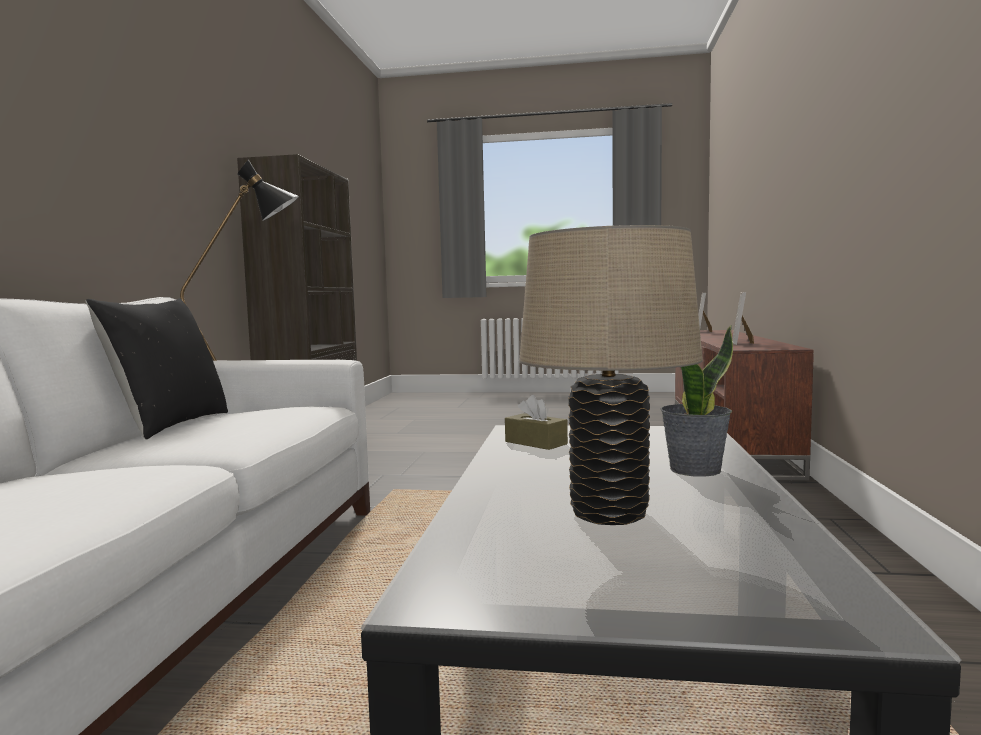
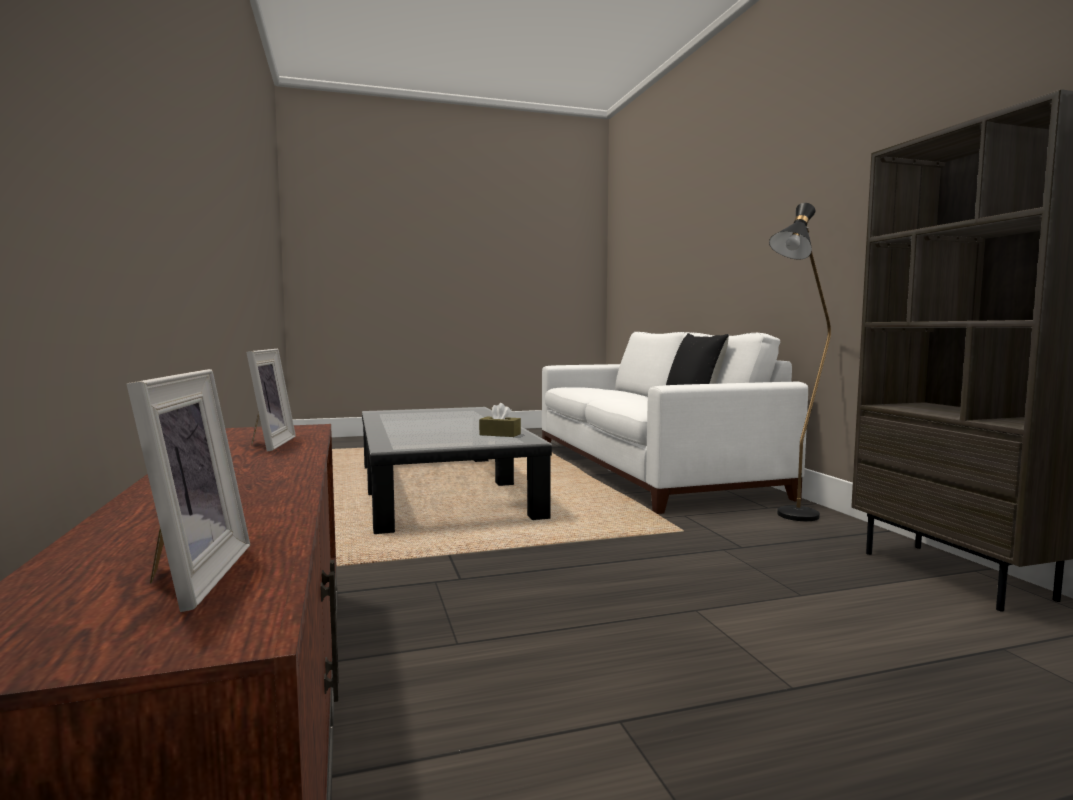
camera: 155 degrees right, 0 degrees up
(609, 513) = (439, 418): beige table lamp -> none
(694, 469) = (403, 429): potted plant -> none

